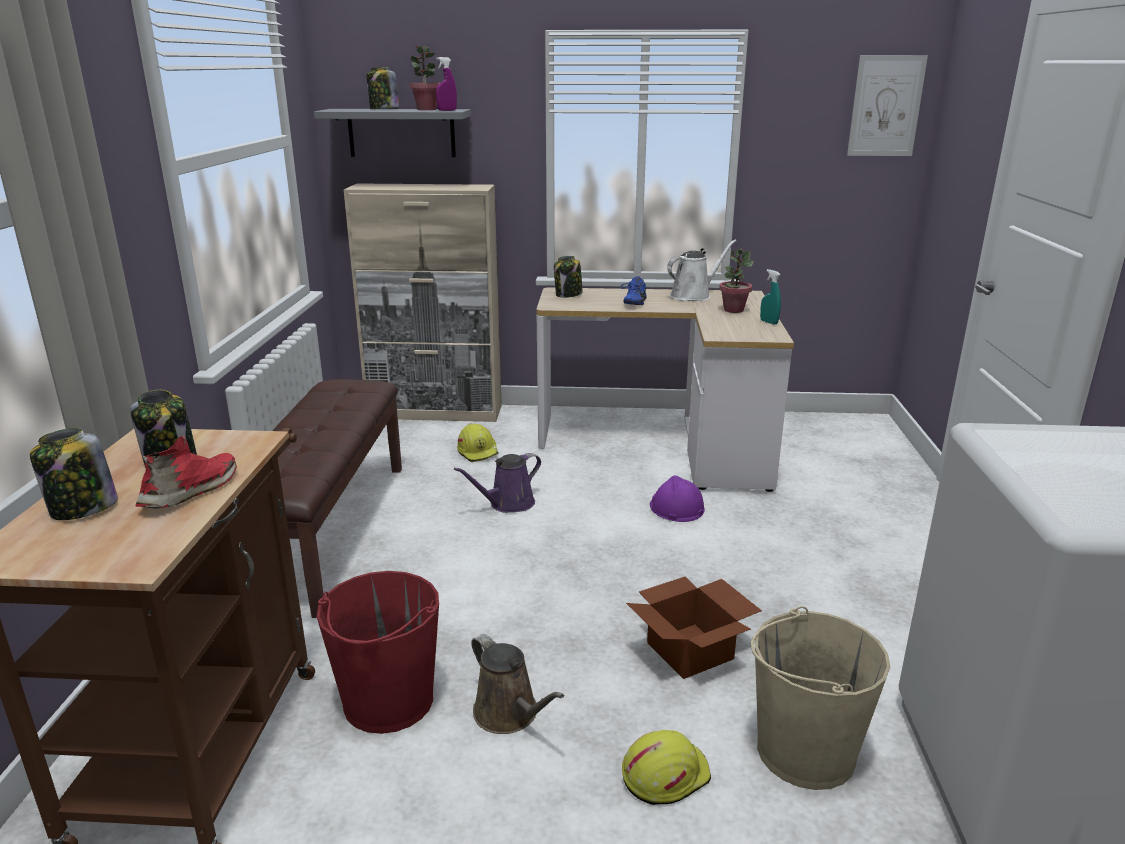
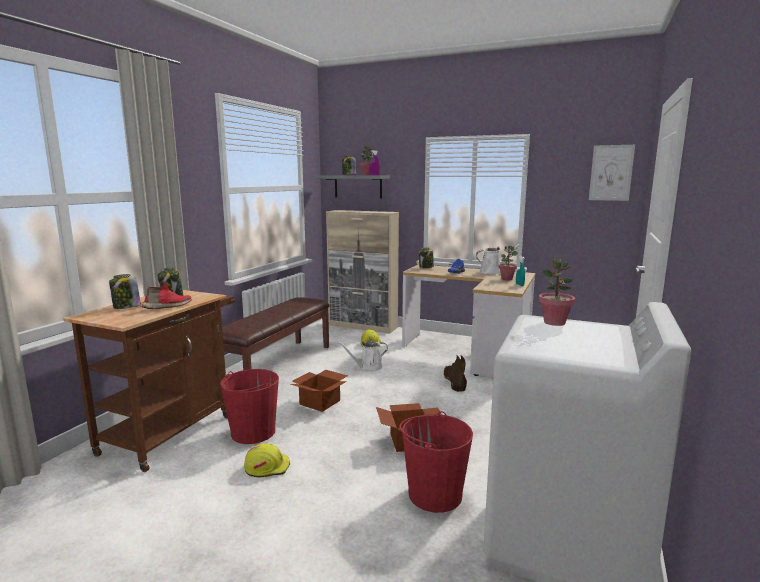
camera: 20 degrees right, 10 degrees down
(474, 600) = (321, 402): none -> cardboard box
(508, 504) = (368, 367): purple watering can -> white watering can
(509, 714) = (301, 448): brown watering can -> none
(664, 774) = (354, 486): yellow hard hat -> yellow hard hat (267, 467)
(676, 507) = (454, 381): purple hard hat -> brown boot
(804, 751) = (434, 494): beige bucket -> red bucket
(1037, 438) = (554, 322): none -> potted plant

